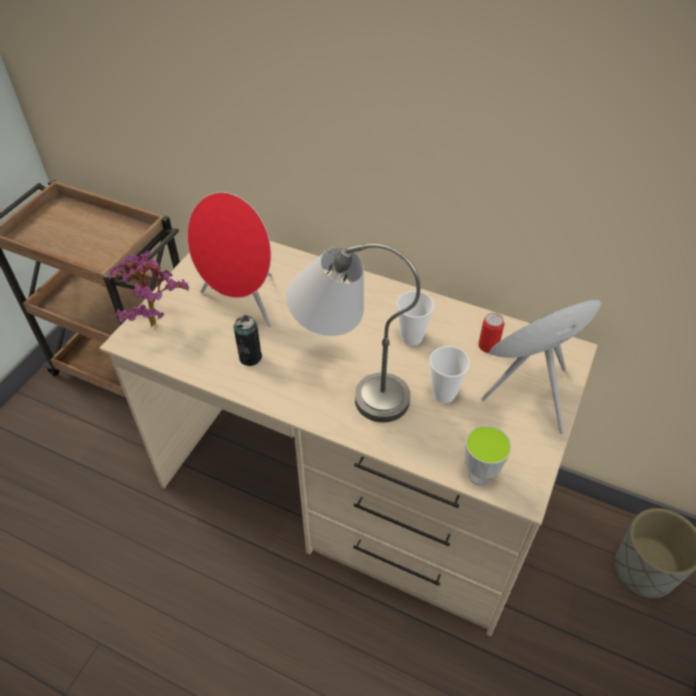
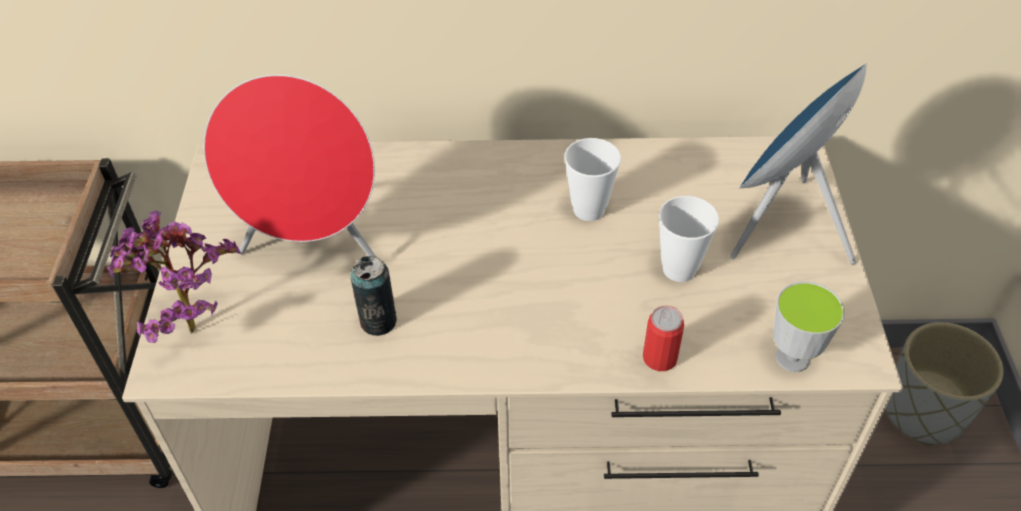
camera: 25 degrees left, 0 degrees up
(349, 383) = (545, 304): grey table lamp -> none
(488, 346) = (693, 185): can -> can (659, 358)

